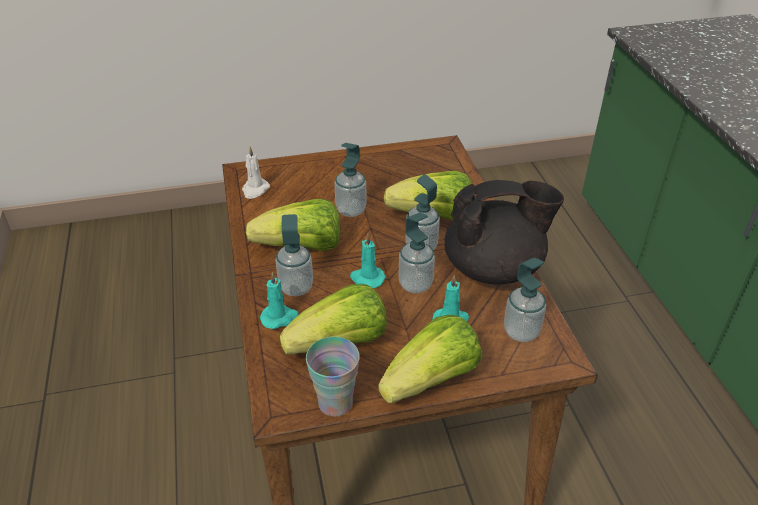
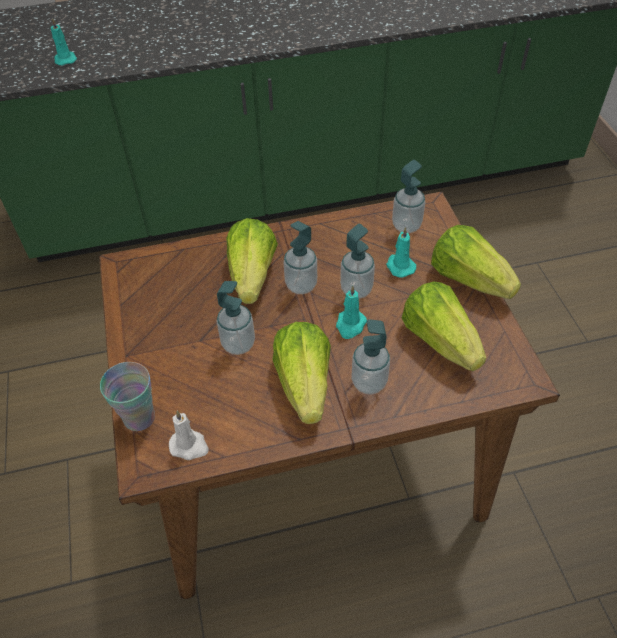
camera: 90 degrees left, 10 degrees up
(279, 318) = (414, 392): turquoise candle -> turquoise candle (65, 59)
(335, 403) = (508, 340): cup -> cup (139, 418)
(494, 268) = (329, 236): black teapot -> none

